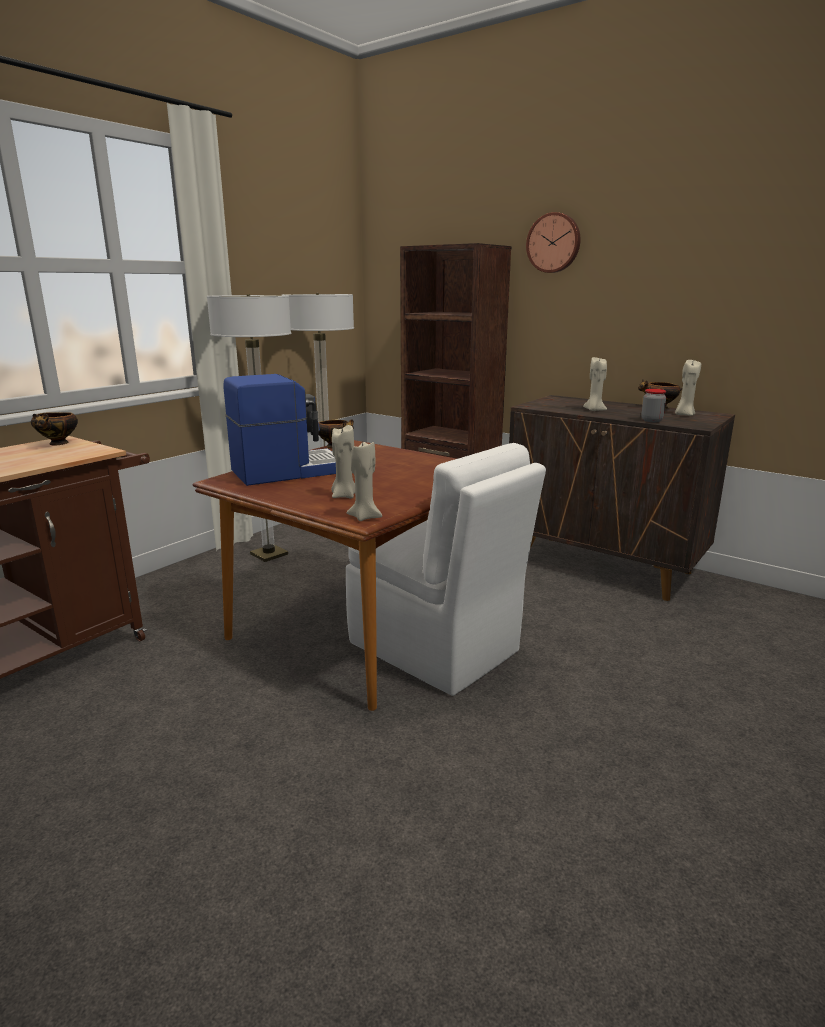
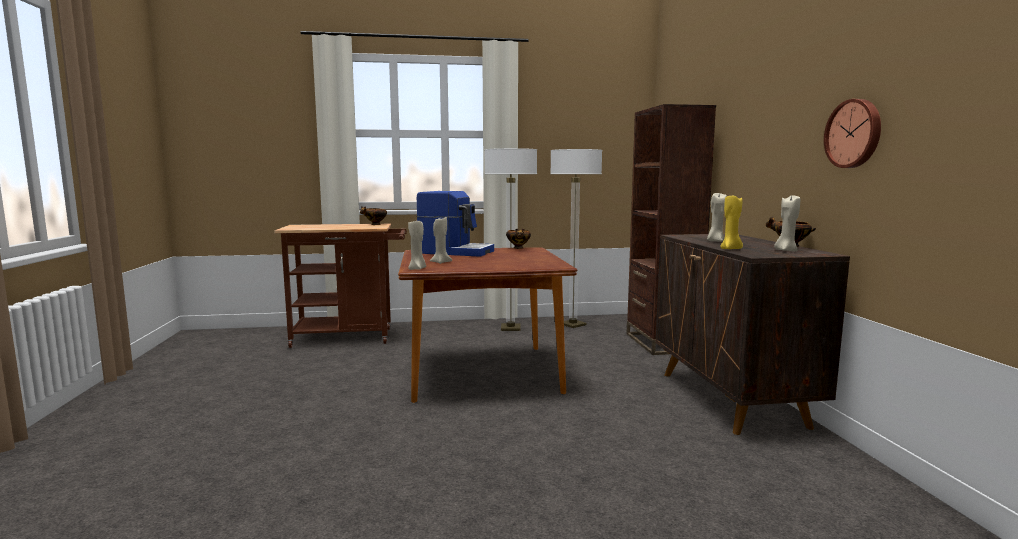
camera: 45 degrees right, 10 degrees down
(436, 649) = (500, 394): white chair -> none
(554, 243) = (742, 98): wall clock -> wall clock (854, 133)
(651, 420) = (731, 249): jar -> yellow candle

